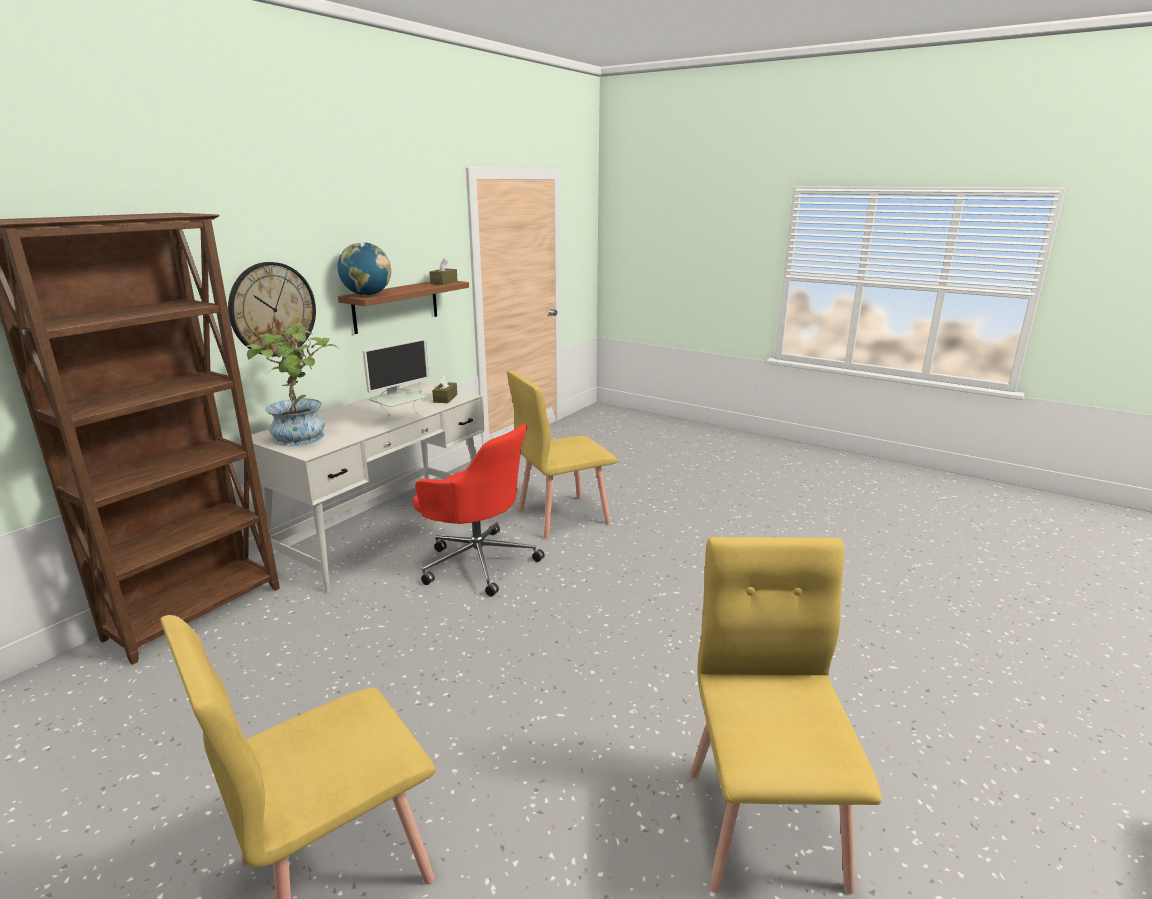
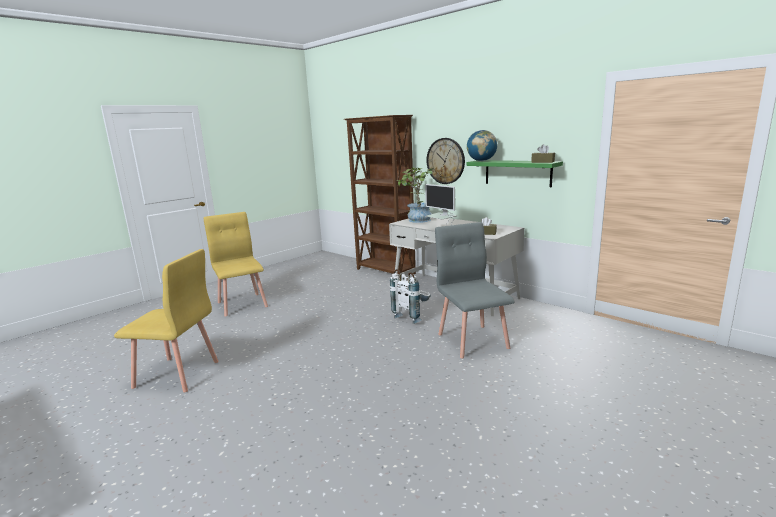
camera: 100 degrees right, 5 degrees down
(396, 306) = (517, 173): brown shelf -> green shelf
(478, 561) = (413, 316): red office chair -> white backpack
(562, 516) = (473, 340): yellow chair -> grey chair

